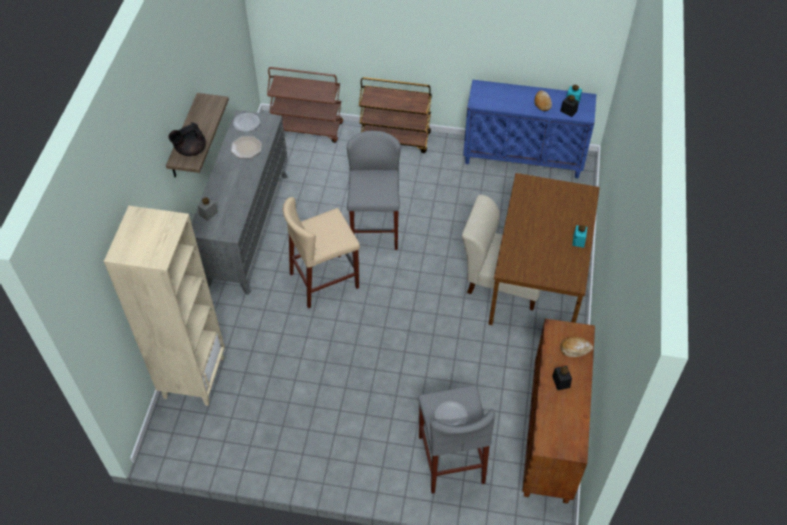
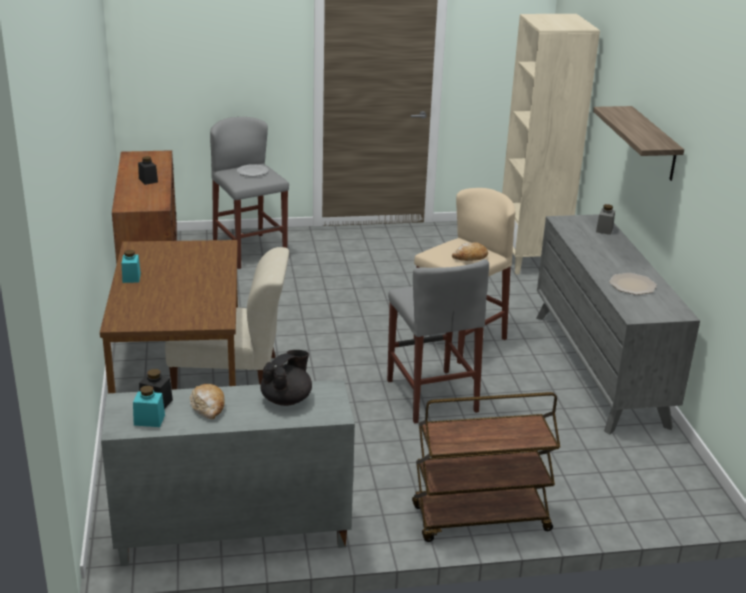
camera: 160 degrees right, 25 degrees down
(190, 150) = (622, 114): black teapot -> black teapot (287, 399)
(246, 123) = (664, 308): plate -> none
(307, 128) = (640, 505): brown cart -> none
(523, 158) = (232, 534): blue cabinet -> grey cabinet
(575, 349) = (134, 197): bread -> bread (470, 258)

